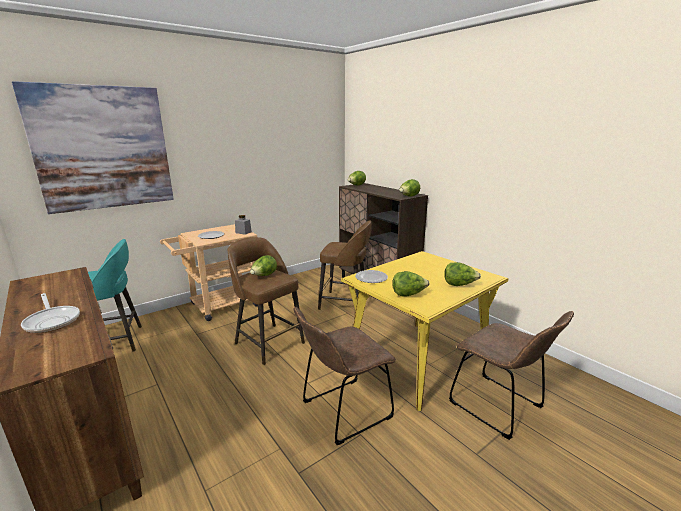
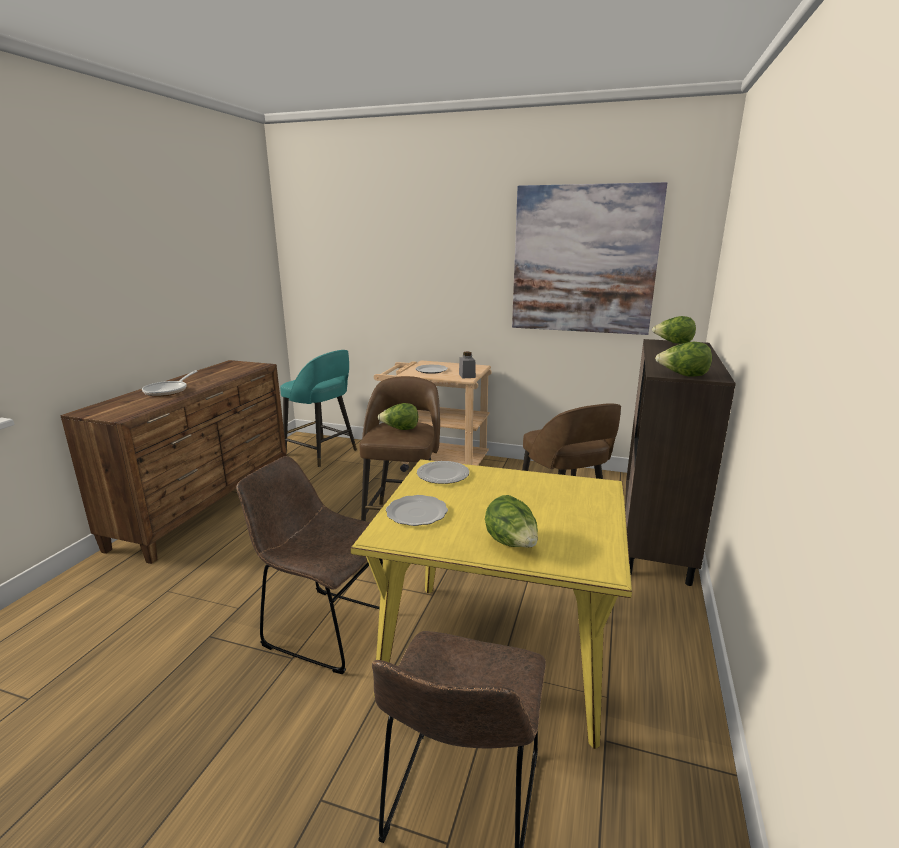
camera: 55 degrees right, 0 degrees up
(103, 148) = (360, 252): picture -> picture (583, 260)
(408, 294) = (417, 512): lettuce -> plate

